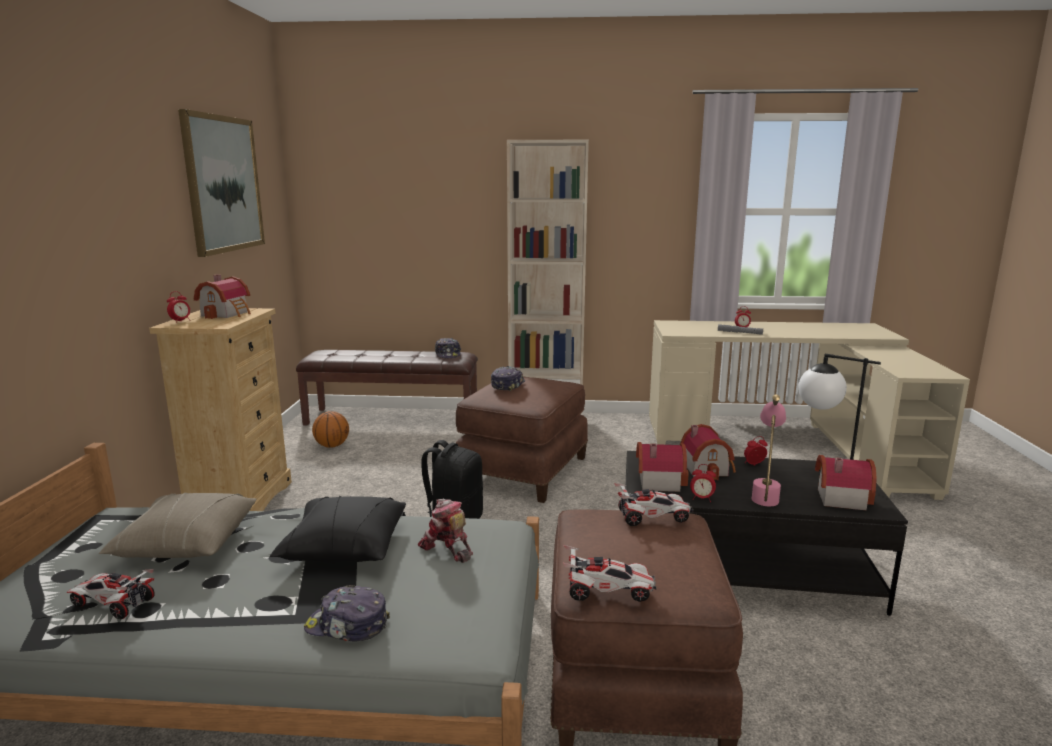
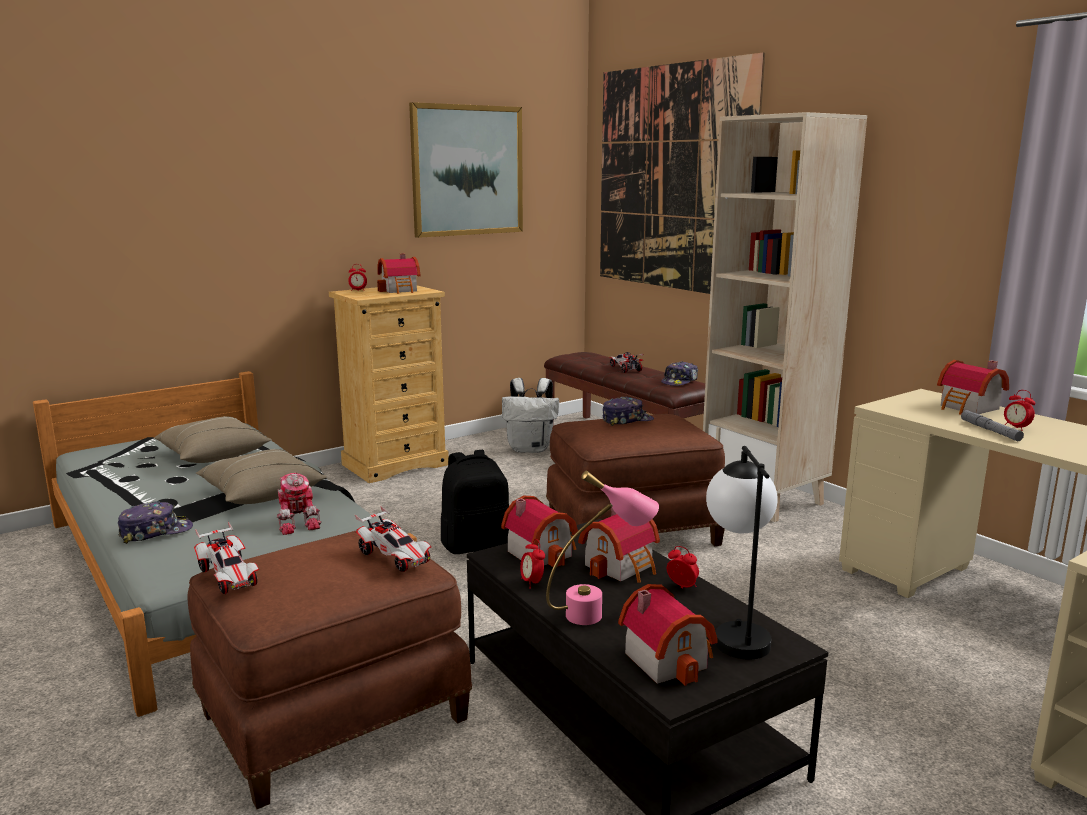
camera: 50 degrees right, 0 degrees up
(113, 604) = (124, 469): toy car -> toy car (625, 369)
(332, 446) = (530, 449): basketball -> white backpack
(344, 547) = (261, 492): black pillow -> beige pillow
(347, 626) = (156, 532): cap -> cap turned 90 degrees clockwise
(401, 189) = (672, 179): none -> picture
(447, 549) = (298, 522): toy robot -> toy robot turned 150 degrees clockwise
(700, 324) = (968, 408): none -> toy house

